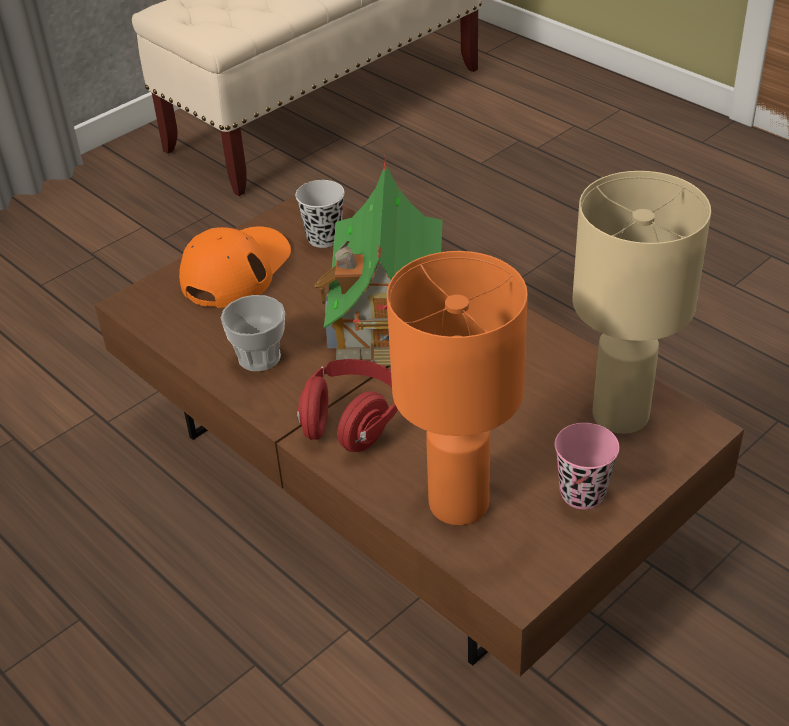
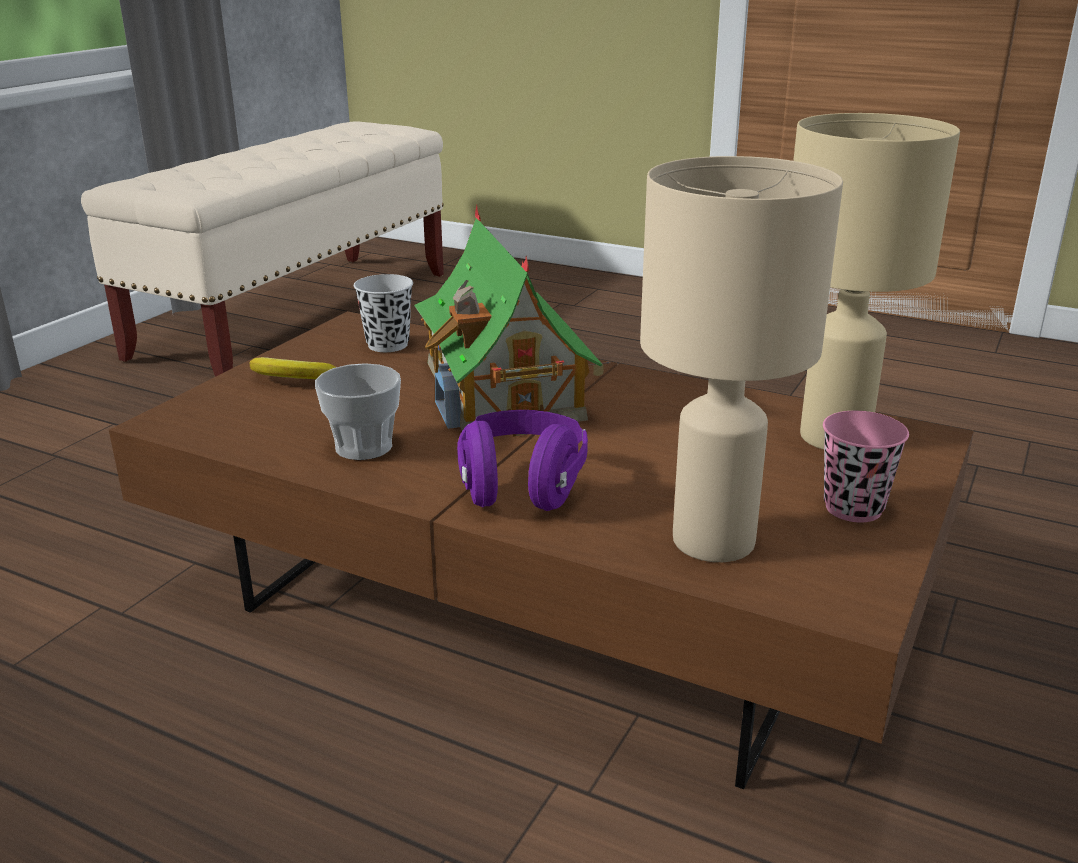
camera: 20 degrees left, 15 degrees down
(236, 269) = (291, 379): orange cap -> banana
(351, 422) = (522, 487): red headphones -> purple headphones
(456, 502) = (710, 540): orange table lamp -> beige table lamp

